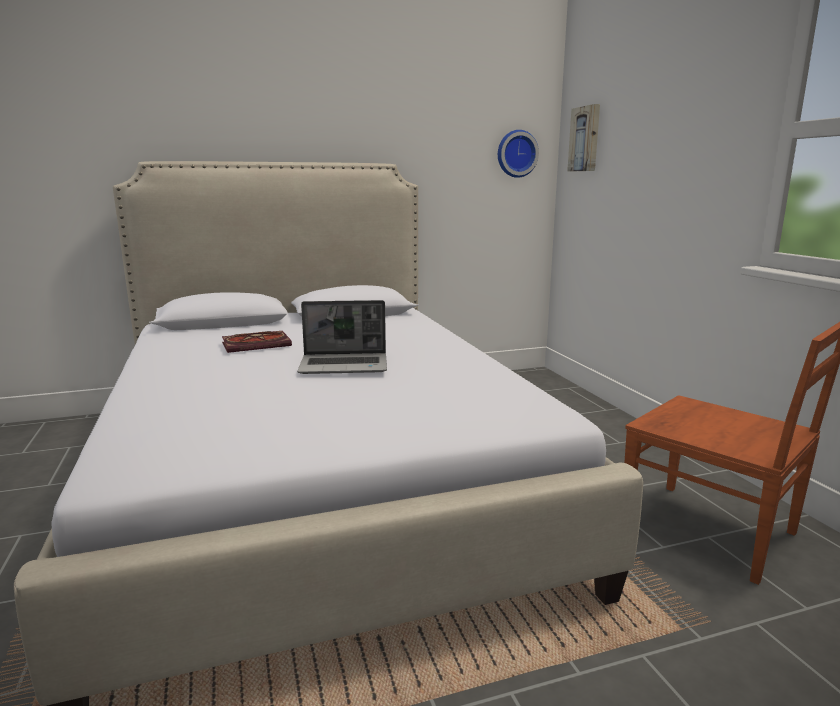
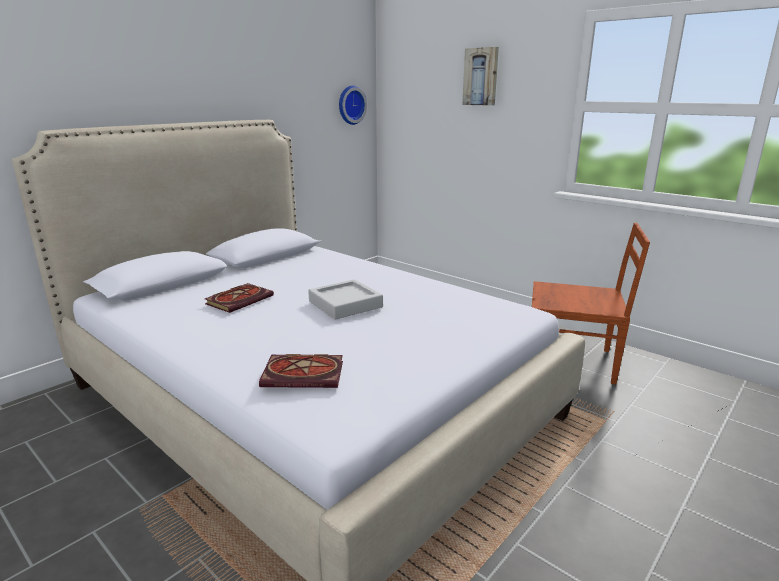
camera: 30 degrees left, 5 degrees up
(183, 416) = (305, 374): none -> book
(345, 365) = (345, 304): laptop -> grey tray
(585, 139) = (405, 95): picture -> picture (481, 77)

